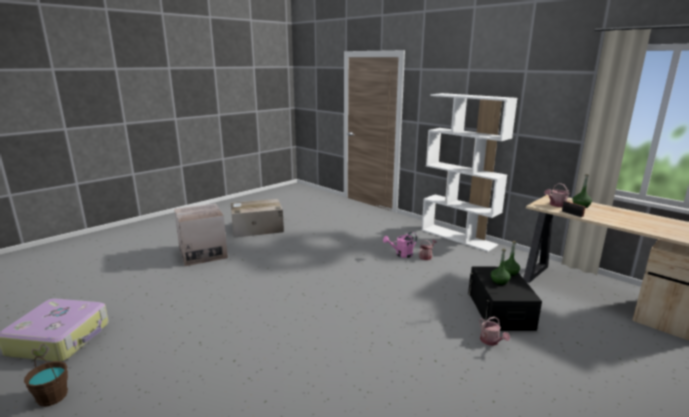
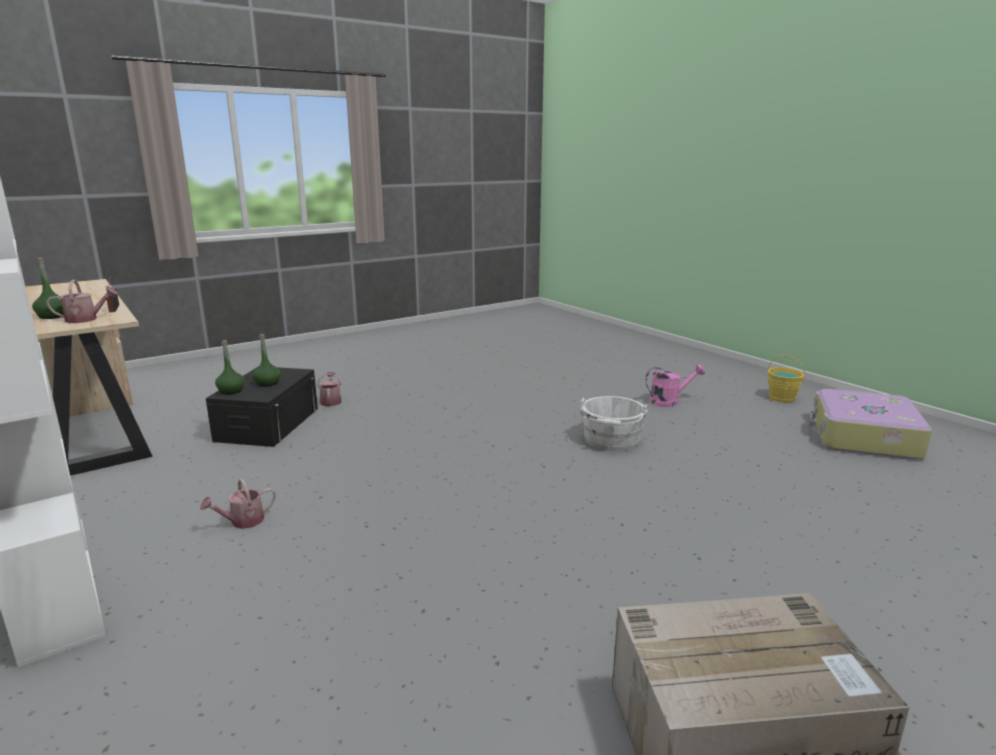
camera: 170 degrees left, 0 degrees up
(52, 397) = (782, 398): brown bucket -> yellow bucket
(203, 254) = (826, 588): cardboard box -> none
(257, 317) = (611, 441): none -> white bucket
(401, 255) = (293, 533): pink watering can -> pink watering can (669, 401)

